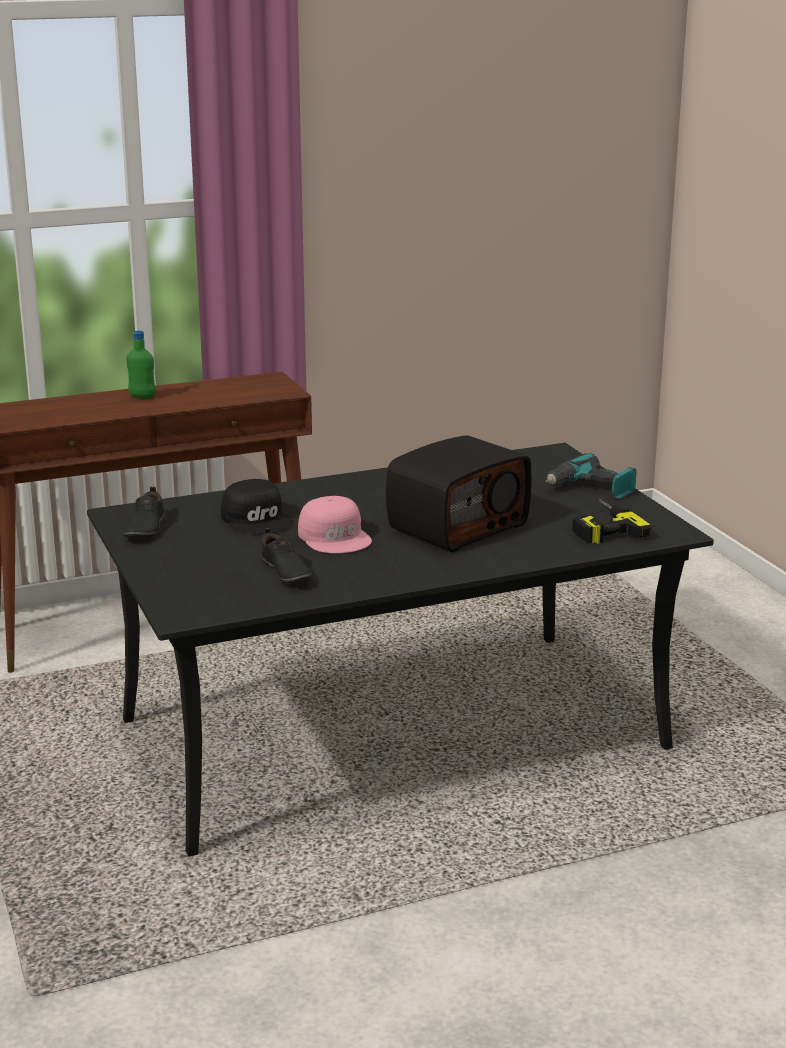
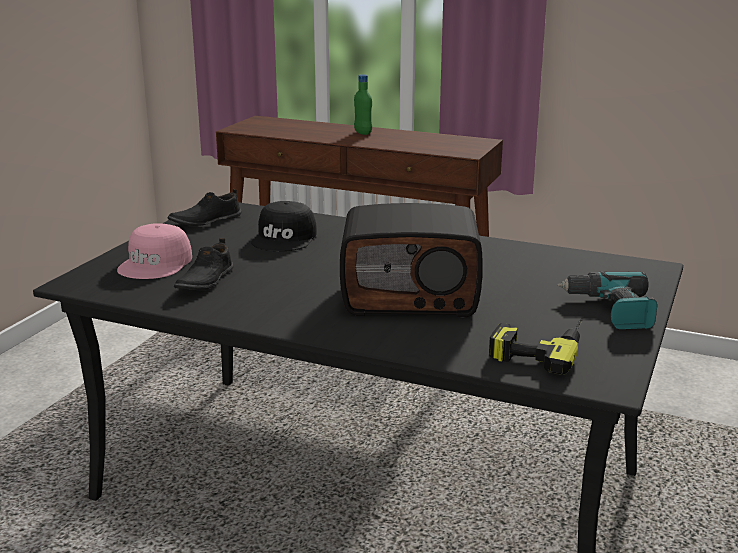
camera: 45 degrees right, 0 degrees up
(335, 537) = (301, 270): pink cap -> pink cap (157, 264)

